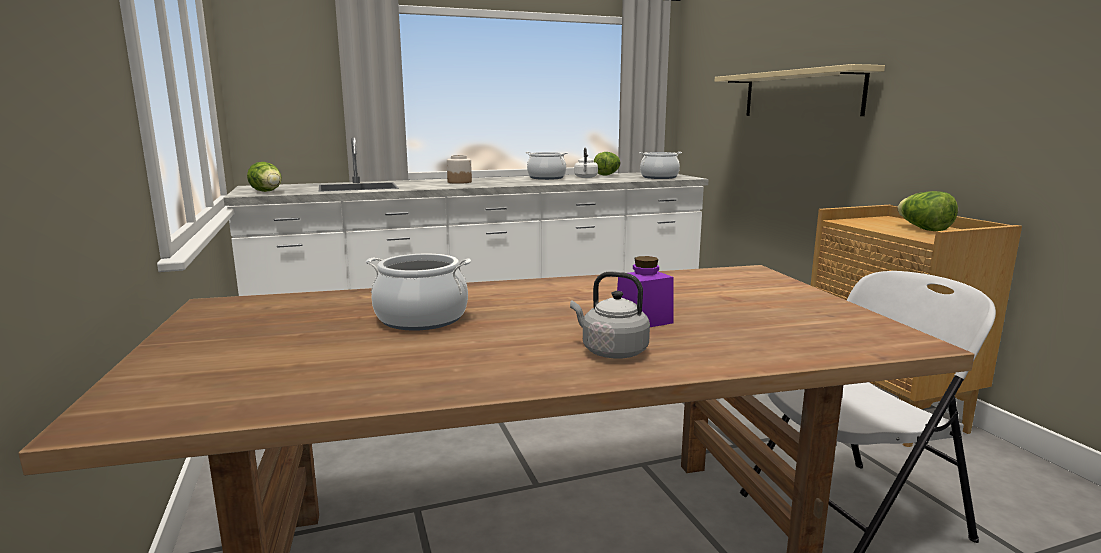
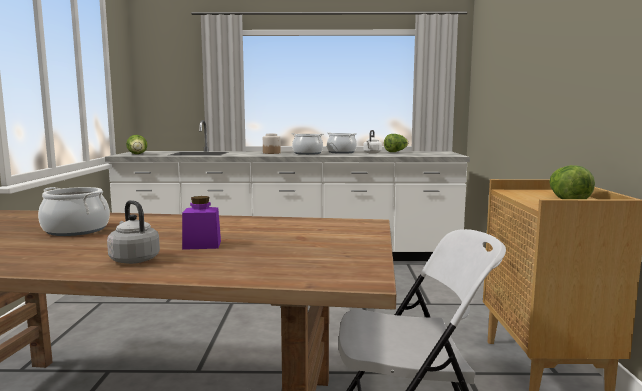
camera: 20 degrees right, 5 degrees down
(659, 177) = (430, 154): cooking pot -> cooking pot (307, 153)
(800, 94) = (528, 84): beige shelf -> none

